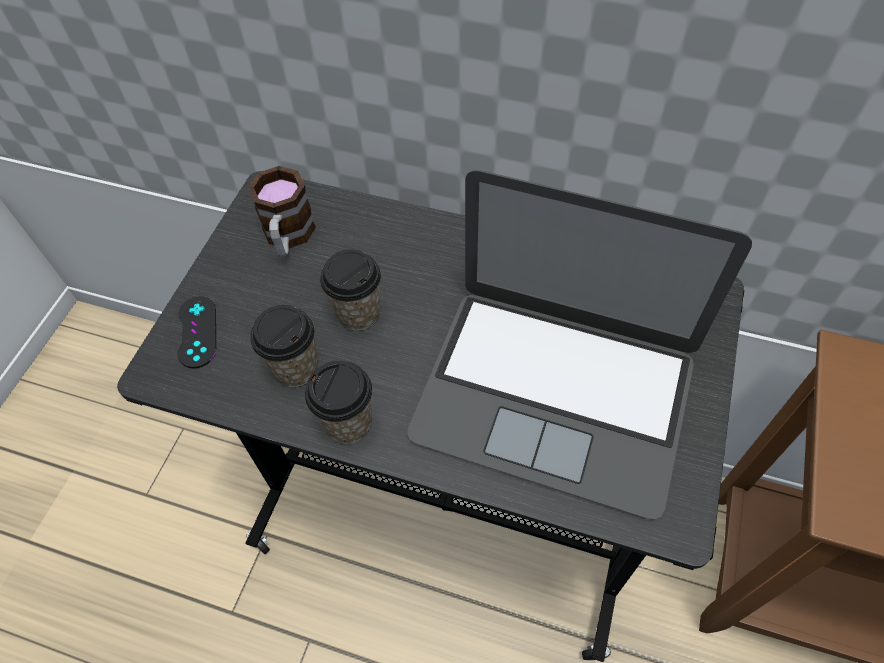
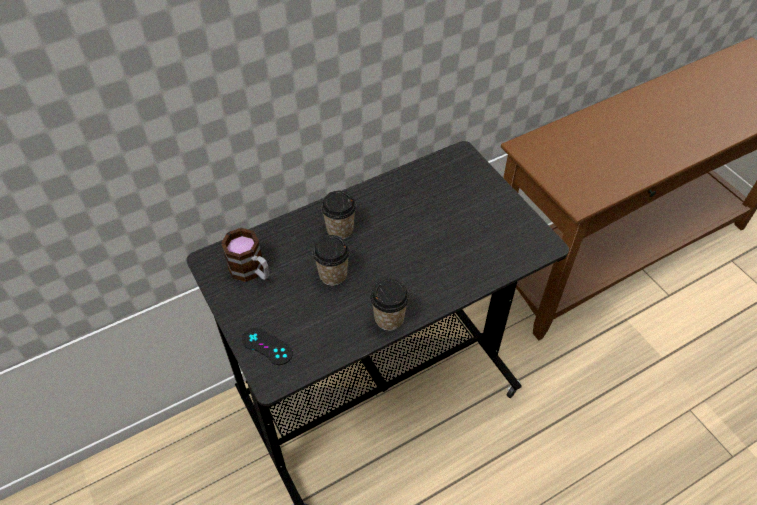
camera: 50 degrees left, 5 degrees down
(295, 368) = (336, 319): cup -> cup (340, 230)
(554, 394) = (453, 238): laptop -> none

